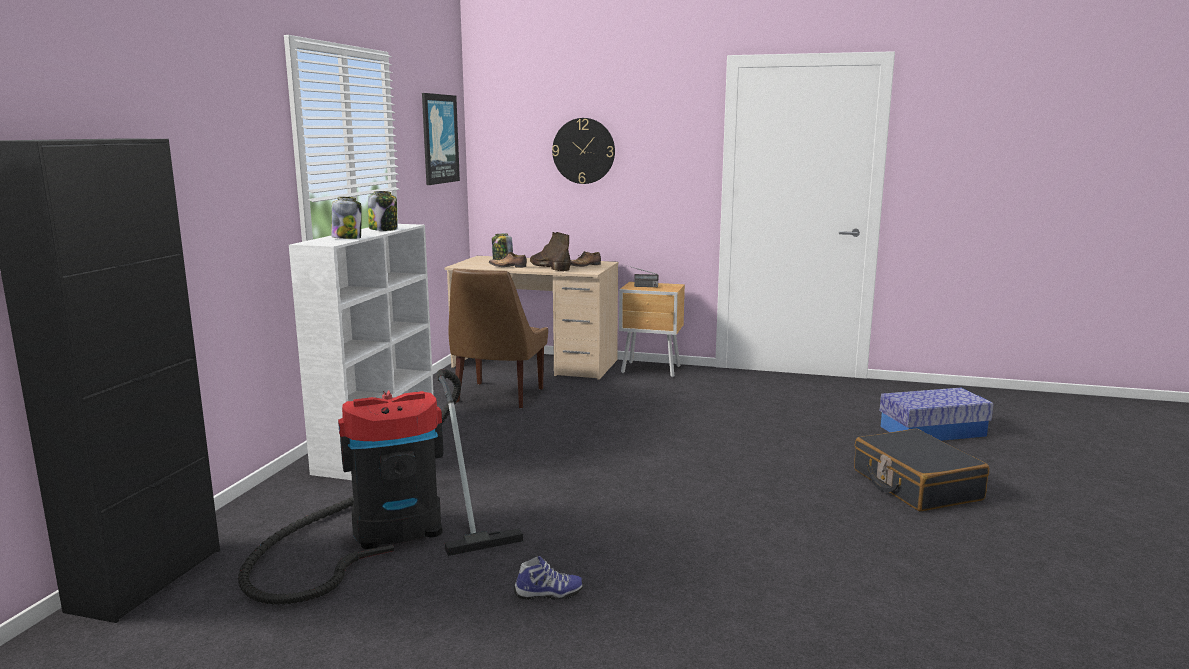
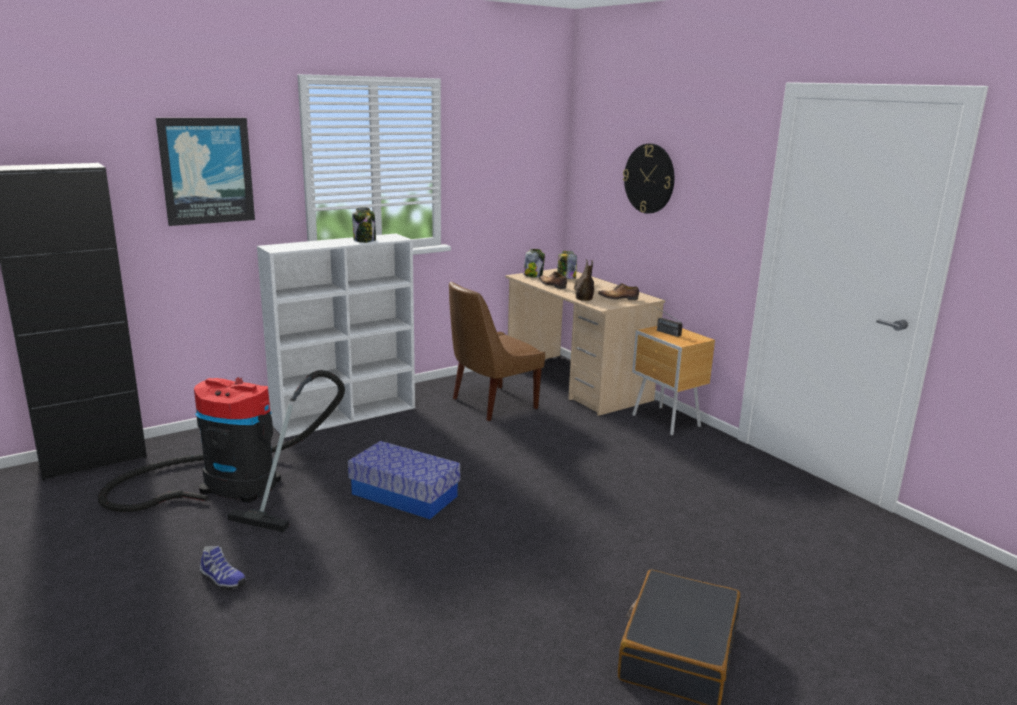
camera: 40 degrees right, 5 degrees up
(347, 238) = (307, 246): jar -> jar (533, 275)
(439, 139) = (518, 155): picture -> picture (207, 171)
(932, 431) = (837, 606): storage box -> storage box (404, 495)

